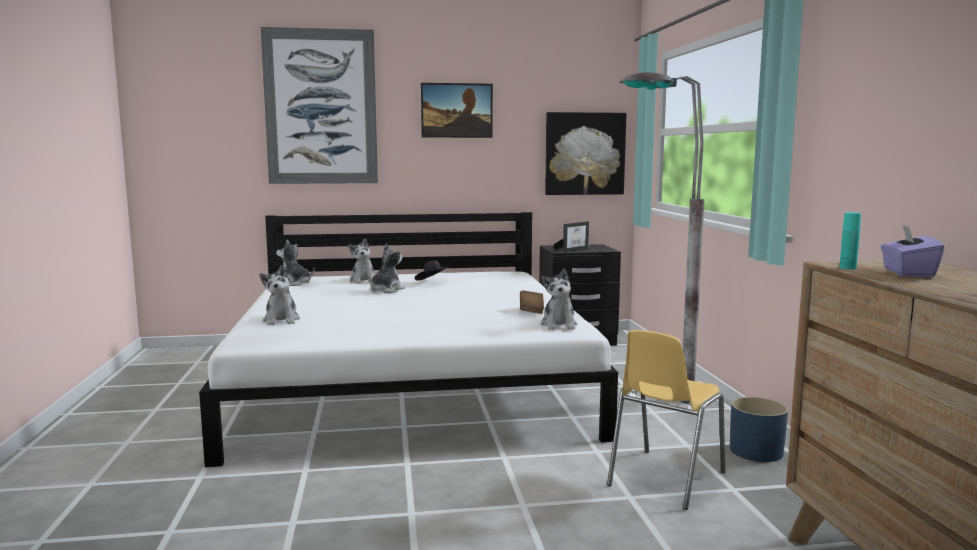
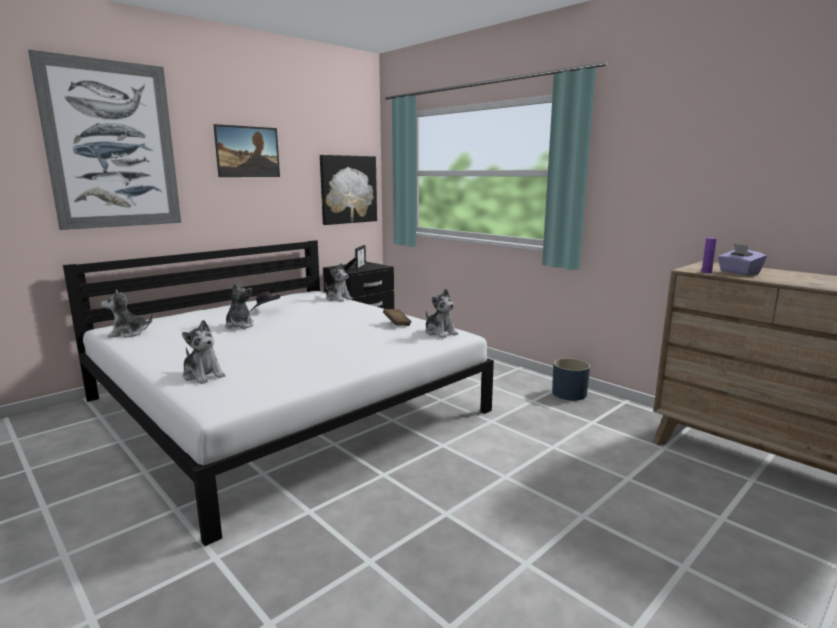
camera: 35 degrees left, 5 degrees up
(363, 280) = (196, 319): plush toy -> plush toy (338, 299)
(649, 406) = (475, 379): grey floor lamp -> none
(664, 479) = (552, 428): yellow chair -> none
(847, 268) = (706, 272): turquoise bottle -> purple bottle

